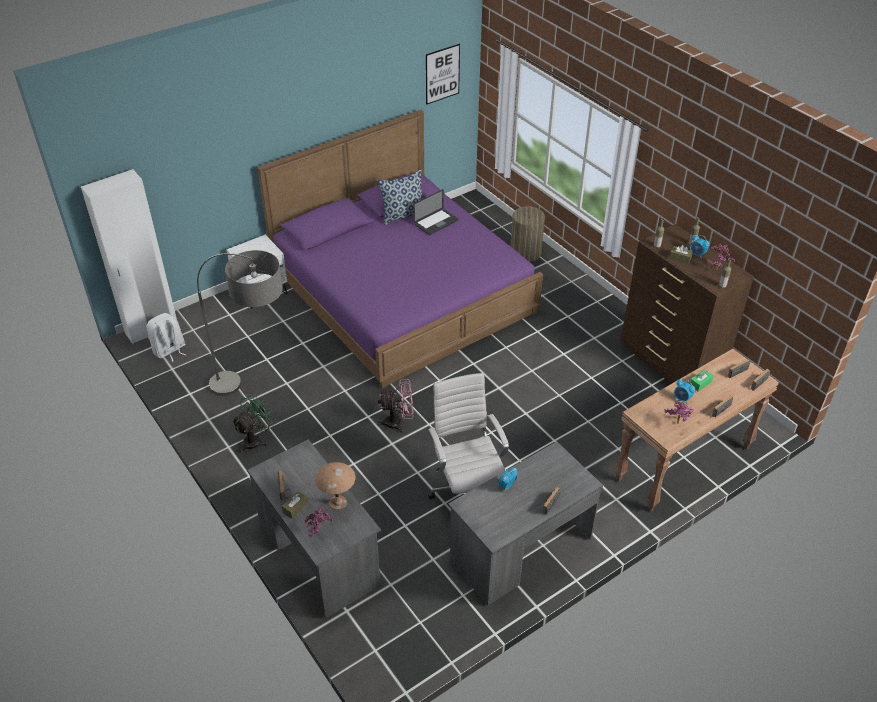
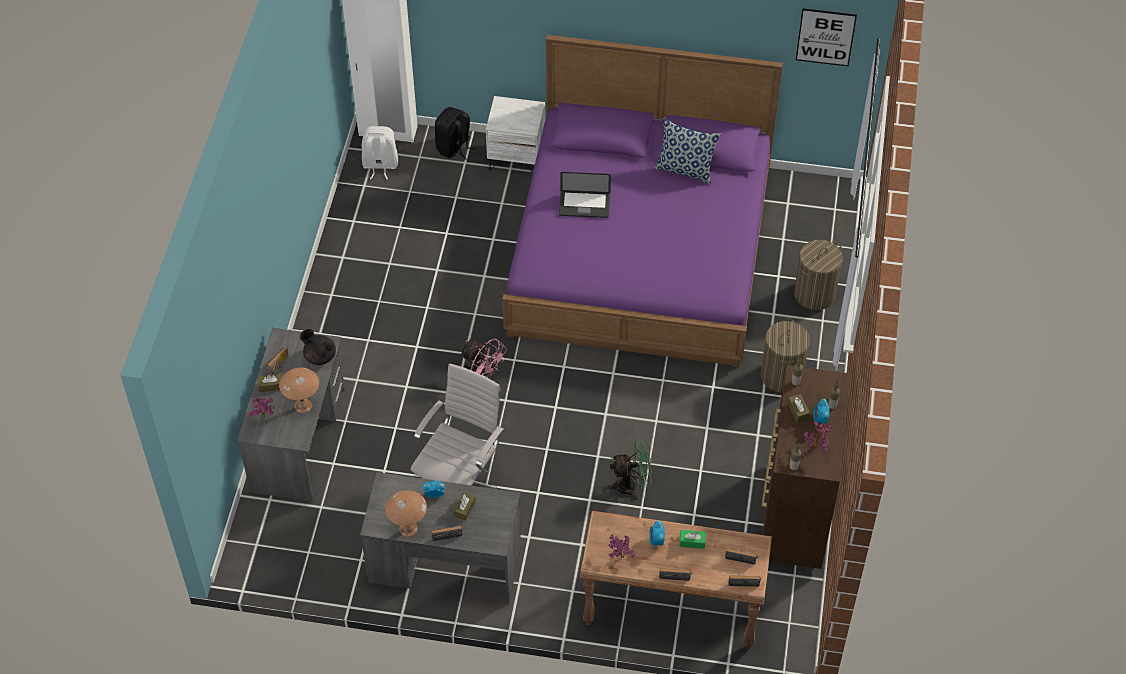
camera: 45 degrees right, 10 degrees up
(211, 311) = (454, 147): none -> black backpack
(256, 440) = (357, 305): green fan -> green fan (632, 486)
(258, 395) = (402, 264): floor lamp -> none
(308, 462) = (320, 356): none -> black teapot
(436, 222) = (706, 200): laptop -> laptop (584, 205)
(519, 521) = (408, 529): none -> brown table lamp
(537, 478) = (464, 509): none -> brown tissue box
(564, 301) = (782, 375): none -> laundry basket

